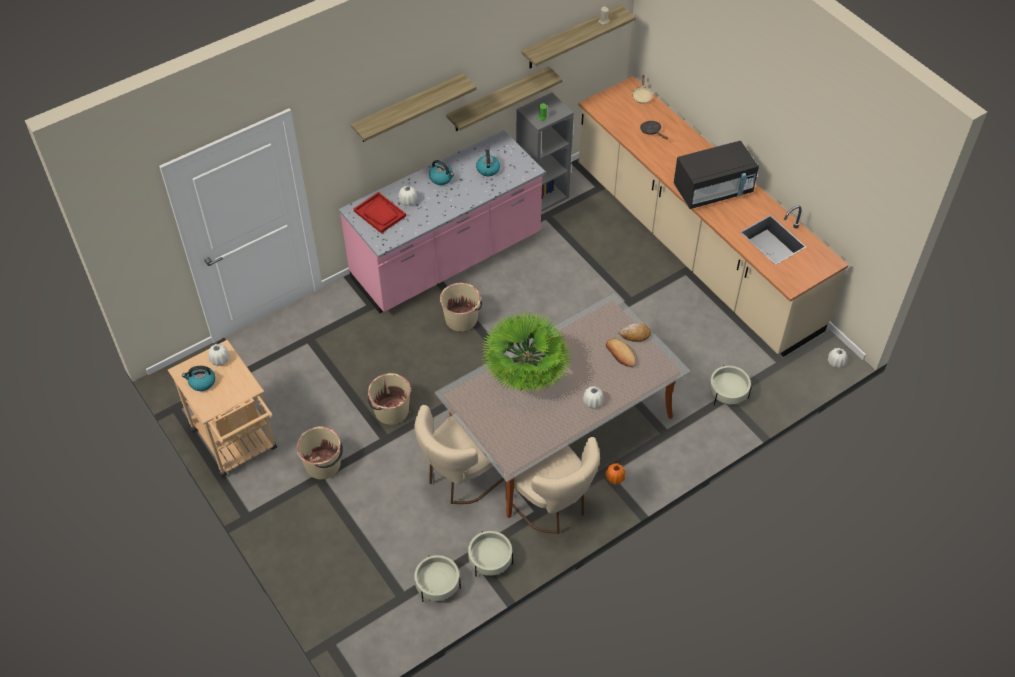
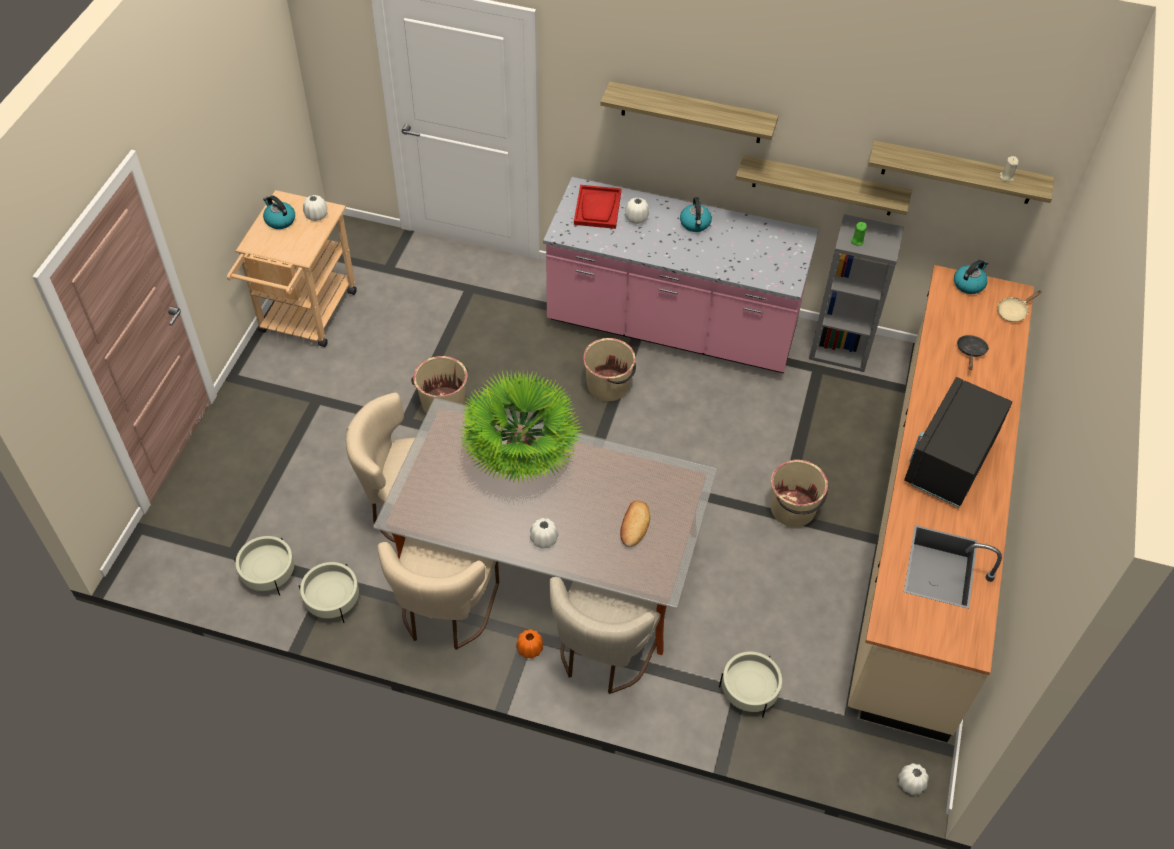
camera: 50 degrees right, 0 degrees up
(323, 464) = (335, 393): beige bucket -> beige bucket (793, 509)
(488, 169) = (749, 250): kettle -> kettle (969, 284)
(635, 335) = (675, 523): bread -> none
(649, 444) = (604, 654): none -> beige chair
(713, 190) = (949, 461): black microwave -> black microwave turned 90 degrees clockwise

